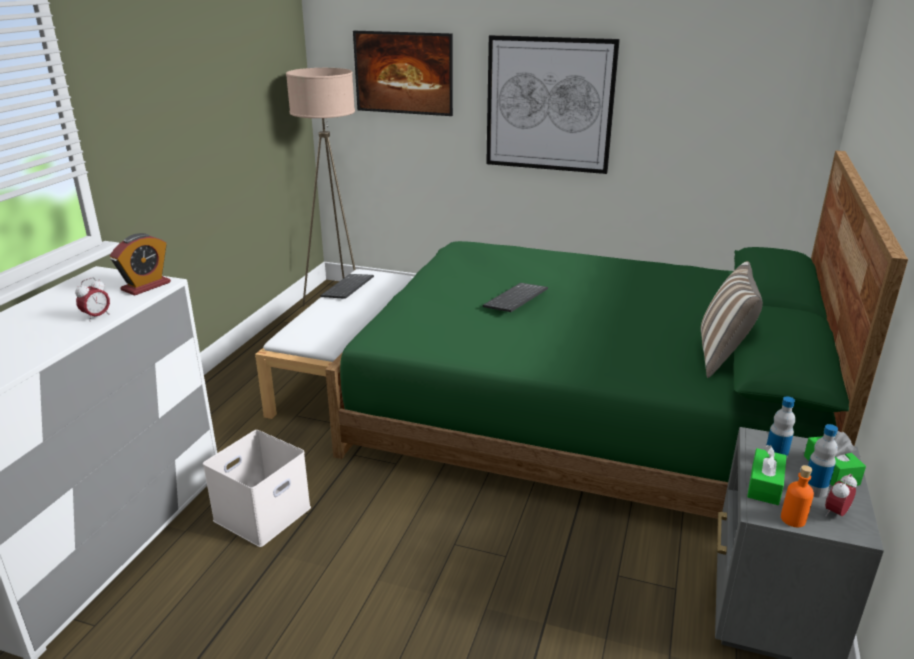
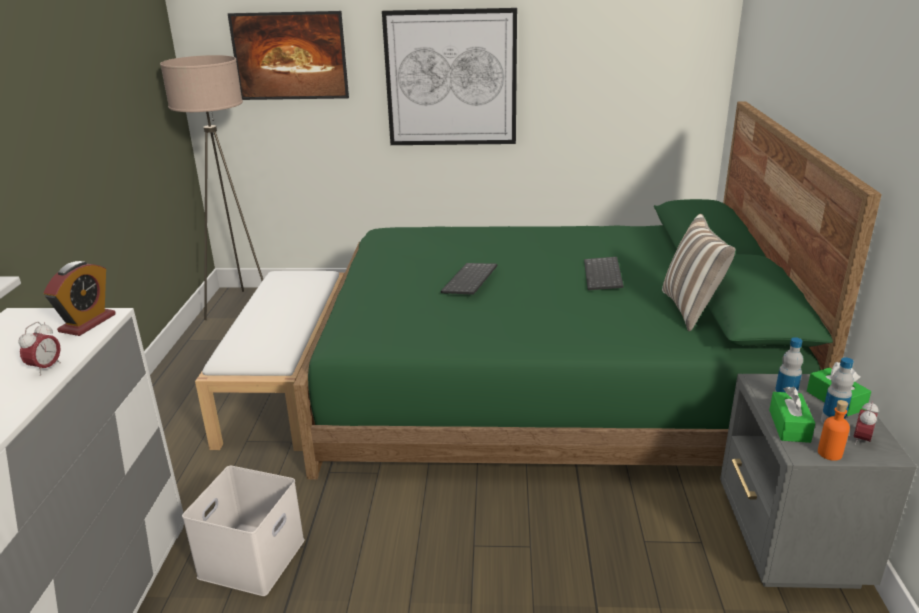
camera: 15 degrees left, 0 degrees up
(348, 288) = (272, 293): keyboard -> keyboard (604, 275)

